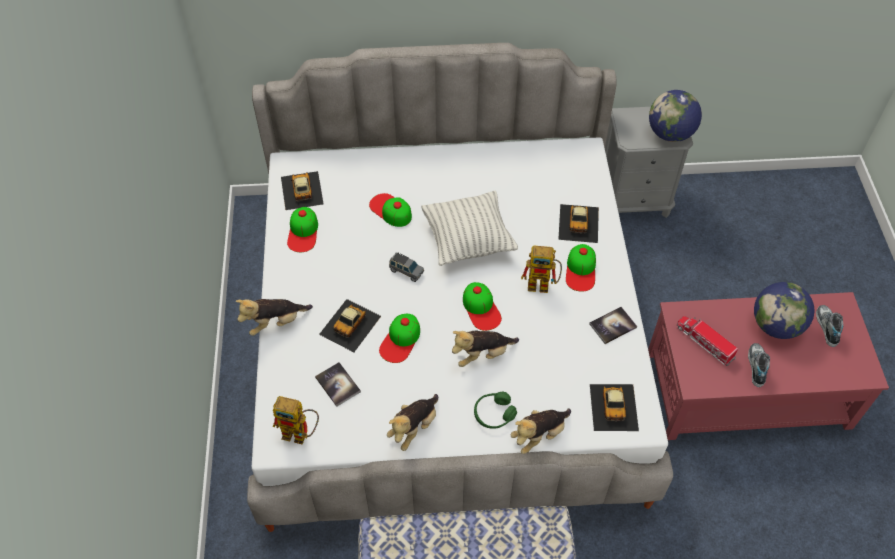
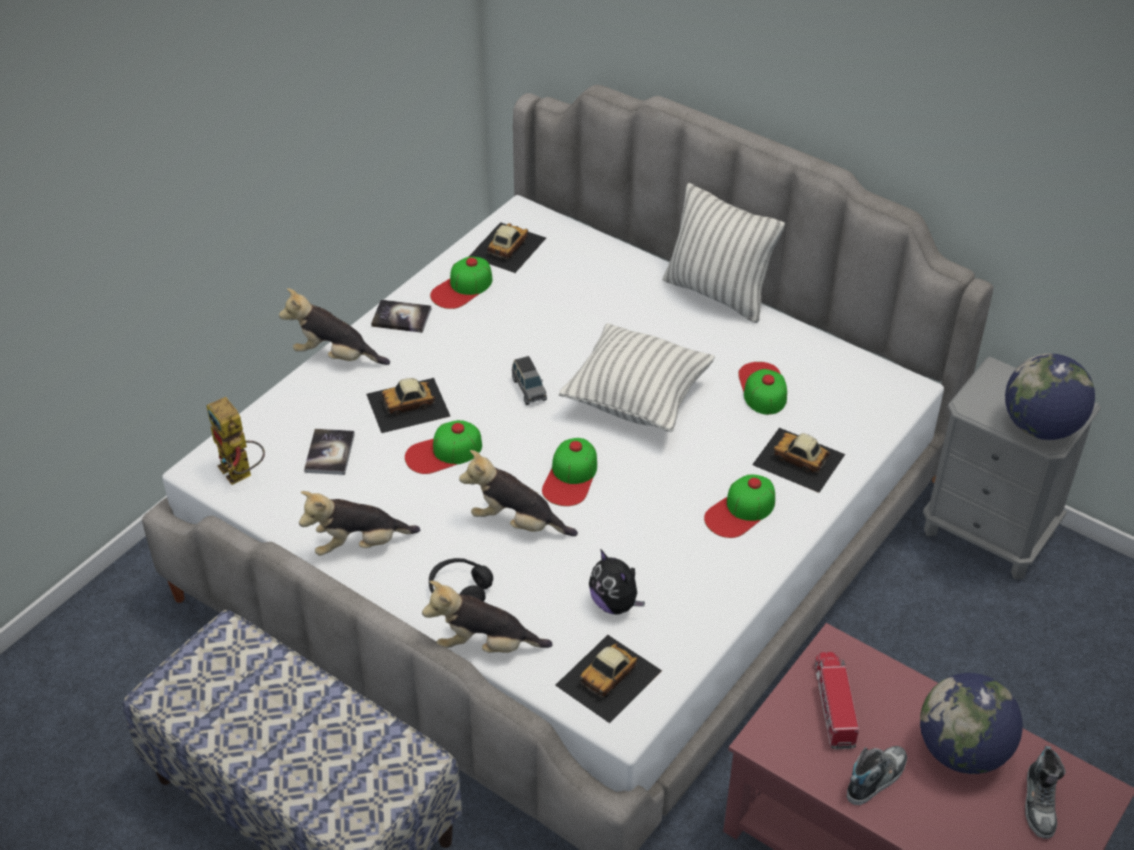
camera: 40 degrees right, 10 degrees down
(390, 210) = (582, 319): cap -> cap (762, 388)
(445, 151) = (717, 294): none -> pillow
(494, 414) = (460, 590): green headphones -> black headphones
(543, 284) = (674, 497): toy robot -> none
(575, 364) = (615, 603): none -> plush toy
(579, 223) = (799, 460): toy car -> toy car turned 75 degrees clockwise
(612, 326) = (710, 593): book -> book (401, 317)
(826, 327) = (1040, 803): shoe -> shoe turned 150 degrees clockwise

